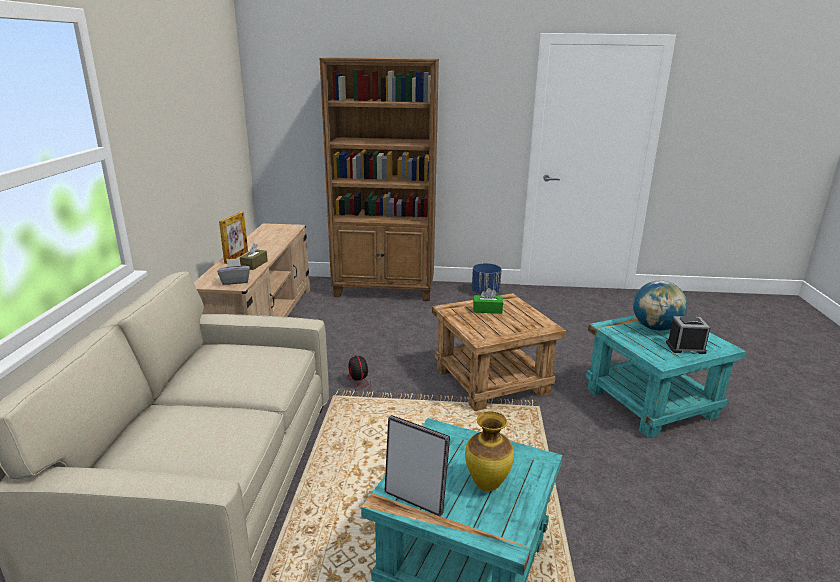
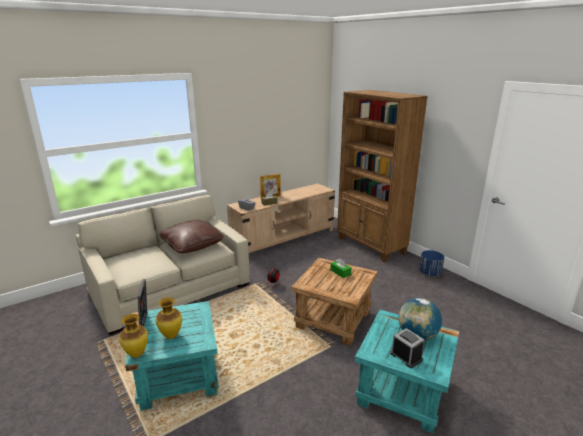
camera: 50 degrees right, 0 degrees up
(234, 369) = (192, 245): none -> brown pillow
(504, 539) = (137, 354): none -> vase

